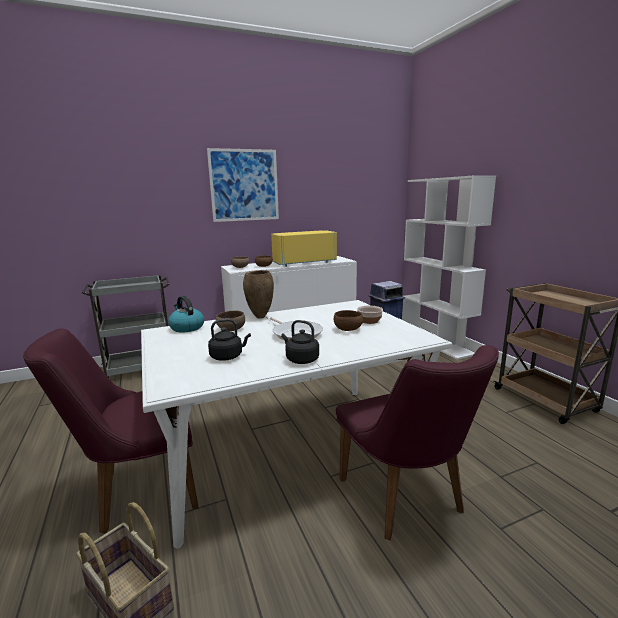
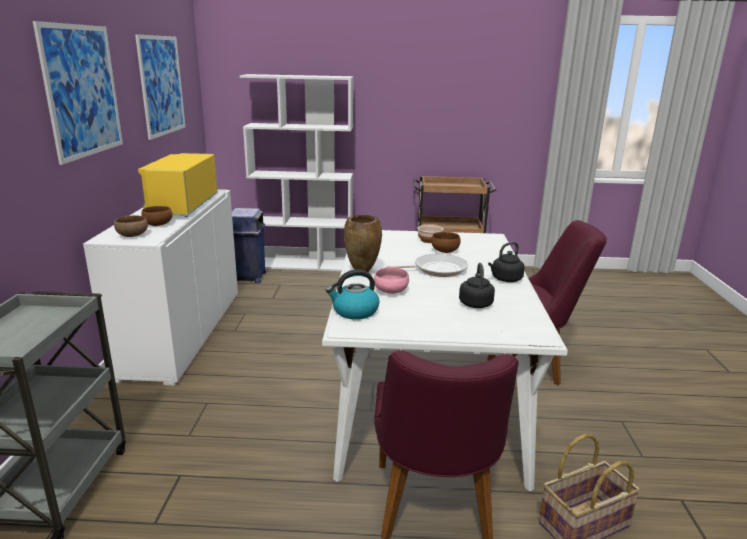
camera: 65 degrees left, 5 degrees up
(230, 329) = (391, 292): brown bowl -> pink bowl
(341, 187) = (162, 85): none -> picture

